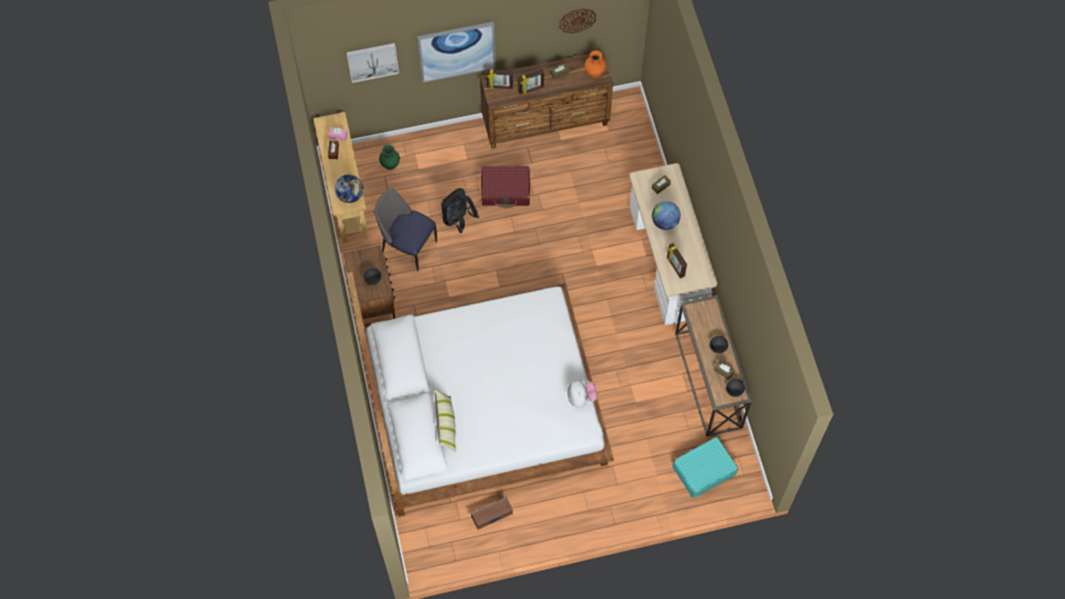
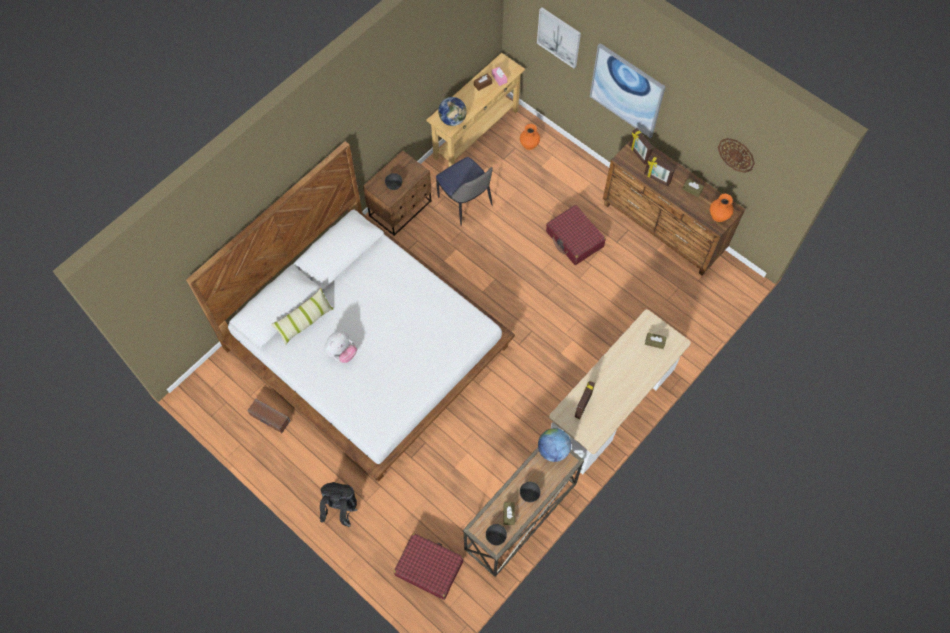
camera: 55 degrees right, 0 degrees up
(390, 163) = (529, 144): green vase -> orange vase
(408, 246) = (465, 203): chair -> chair turned 150 degrees clockwise
(458, 221) = (518, 223): black backpack -> black backpack (341, 509)
(581, 398) = (403, 412): plush toy -> plush toy (342, 353)
(665, 222) = (621, 368): globe -> globe (553, 450)
(703, 470) = (429, 568): turquoise suitcase -> red suitcase

